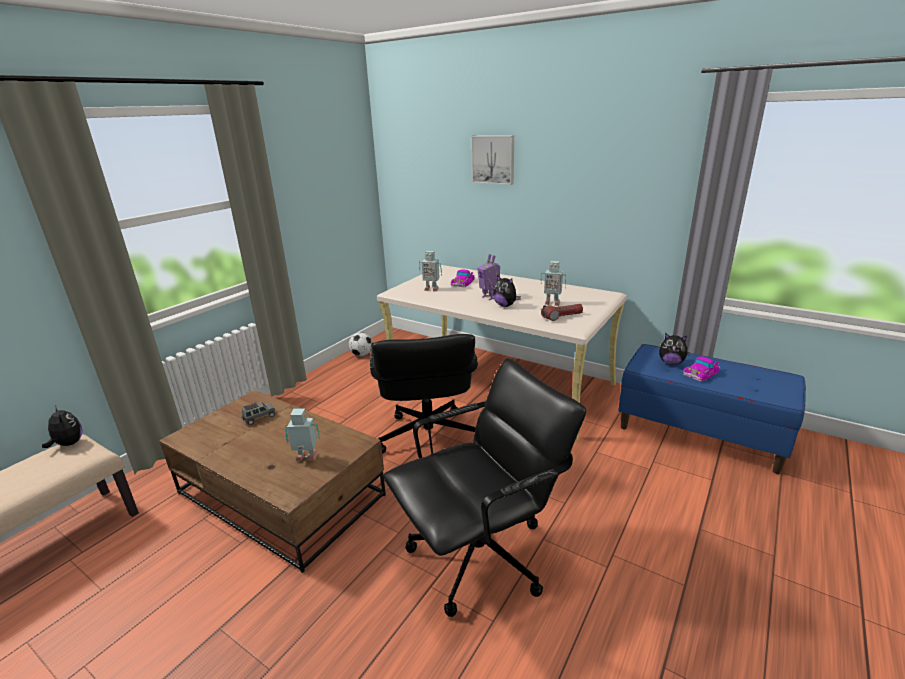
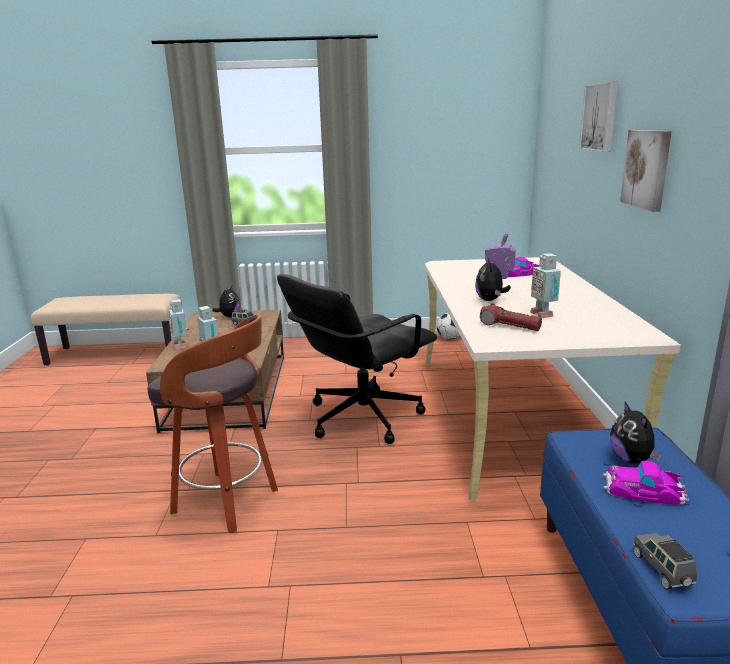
camera: 55 degrees right, 5 degrees down
(68, 444) = (161, 294): plush toy -> plush toy (229, 316)
(431, 289) = (472, 270): toy robot -> toy robot (181, 346)
(481, 555) = (228, 502): black office chair -> stool
(564, 194) = (647, 169): none -> picture
(769, 397) = (662, 570): none -> grey toy car

